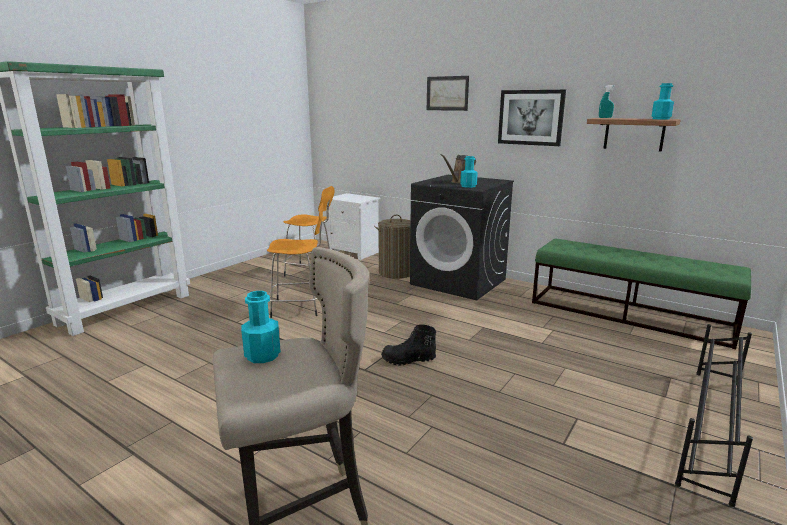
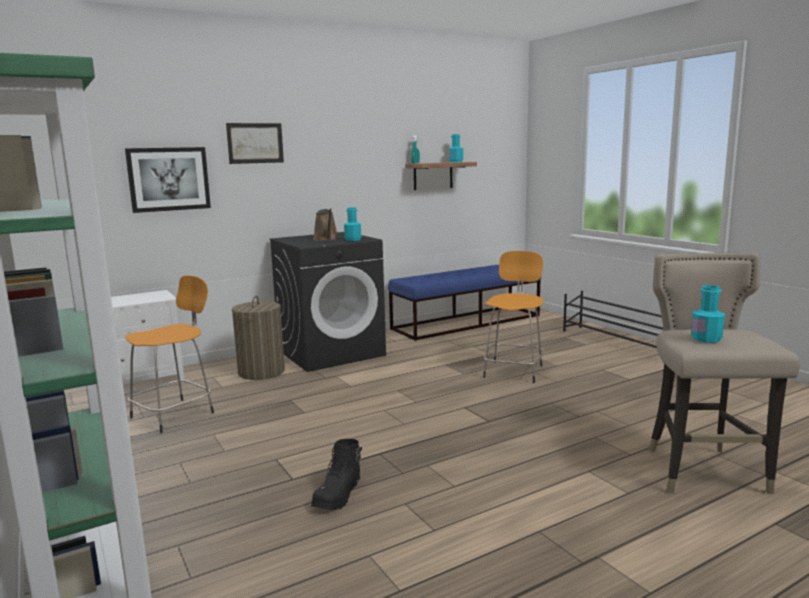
camera: 65 degrees left, 5 degrees down
(298, 307) = (295, 434): orange stool -> orange stool (514, 371)
(408, 360) = (484, 401): black boot -> black boot (338, 496)
(530, 117) = (351, 166): picture -> picture (169, 179)
(629, 314) = (467, 322): green bench -> blue bench

